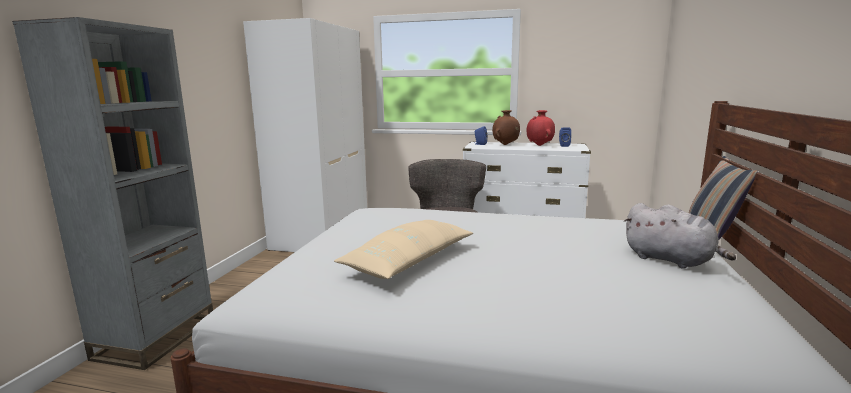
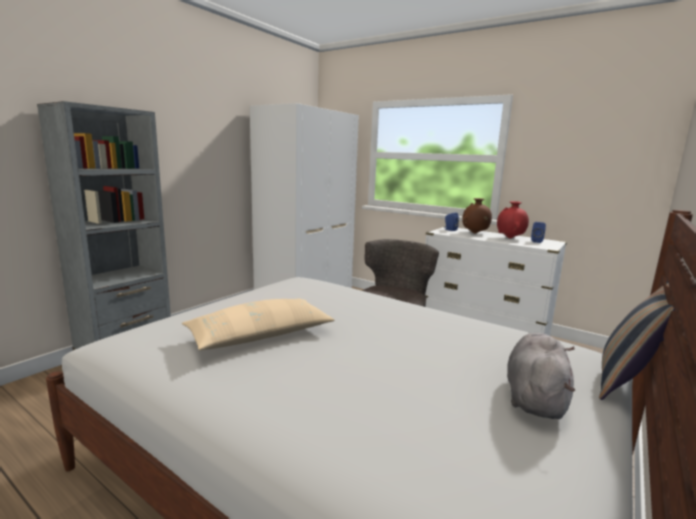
camera: 20 degrees right, 0 degrees up
(671, 260) = (534, 397): grey plush toy -> grey plush toy turned 135 degrees counterclockwise

